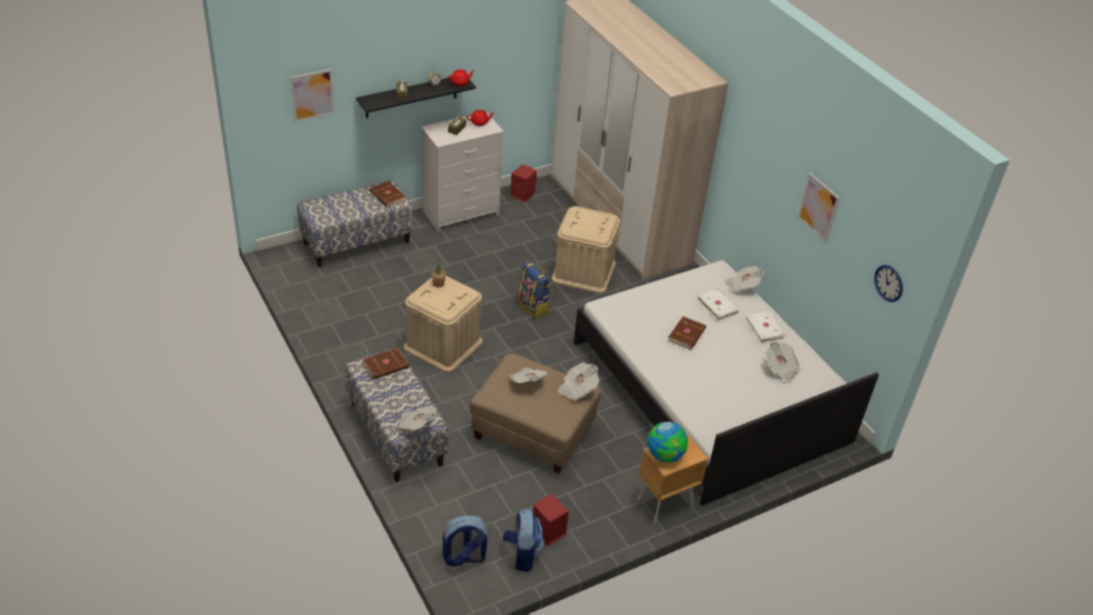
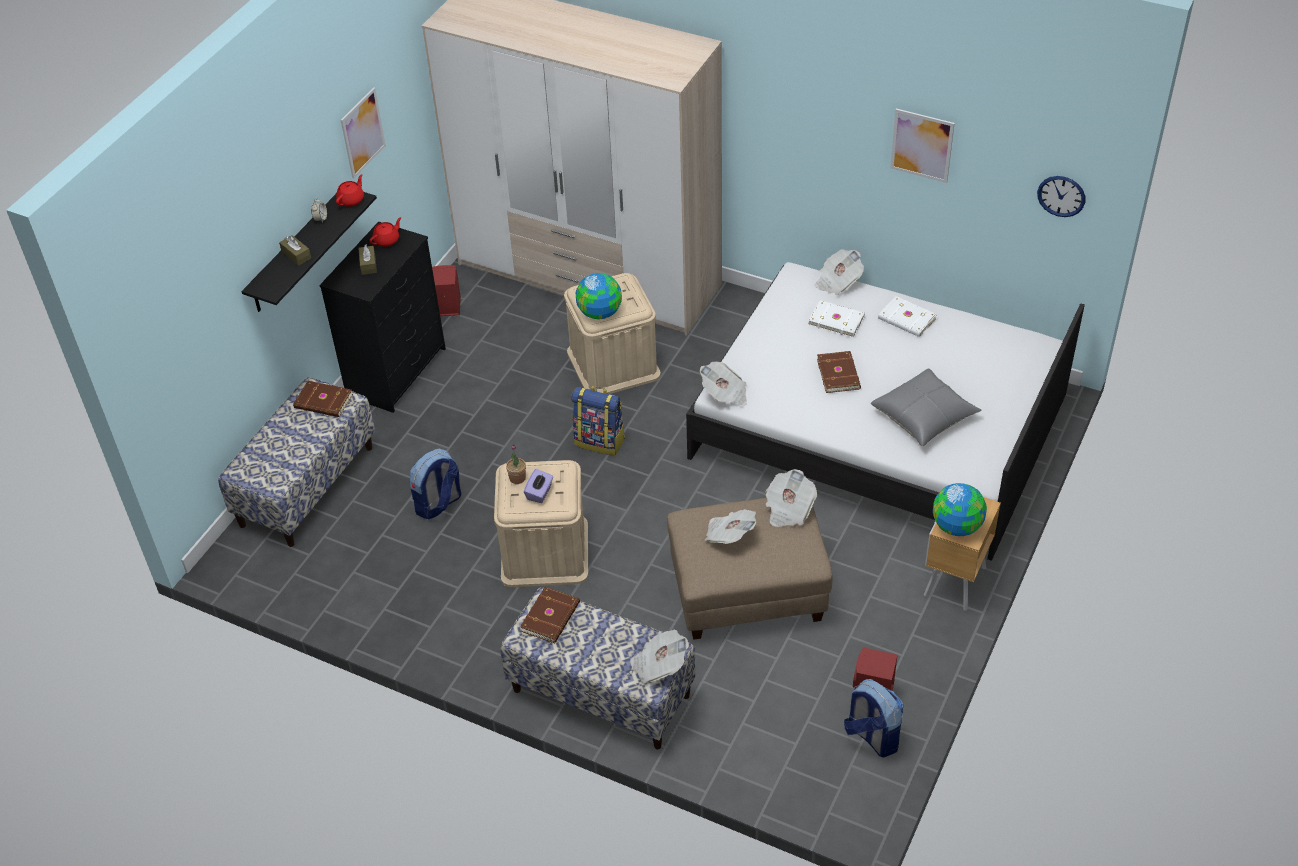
camera: 30 degrees left, 5 degrees up
(312, 95) = (195, 319): picture -> picture (362, 132)
(442, 298) = (539, 493): none -> purple tissue box
(461, 212) = (397, 371): white dresser -> black dresser
(464, 557) = (817, 782): backpack -> backpack (438, 504)
(576, 226) = (600, 312): none -> globe
(716, 387) = (924, 416): none -> grey pillow
(781, 369) = (967, 356): newspaper -> newspaper (725, 394)

